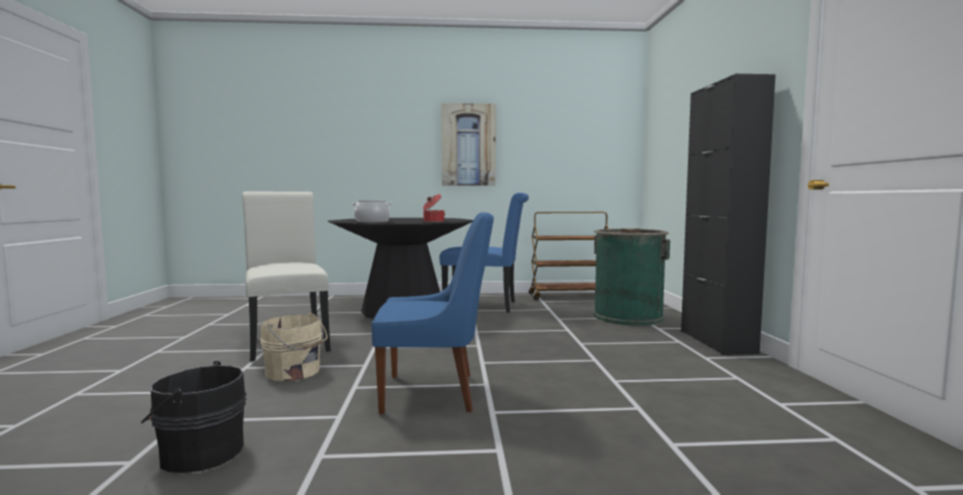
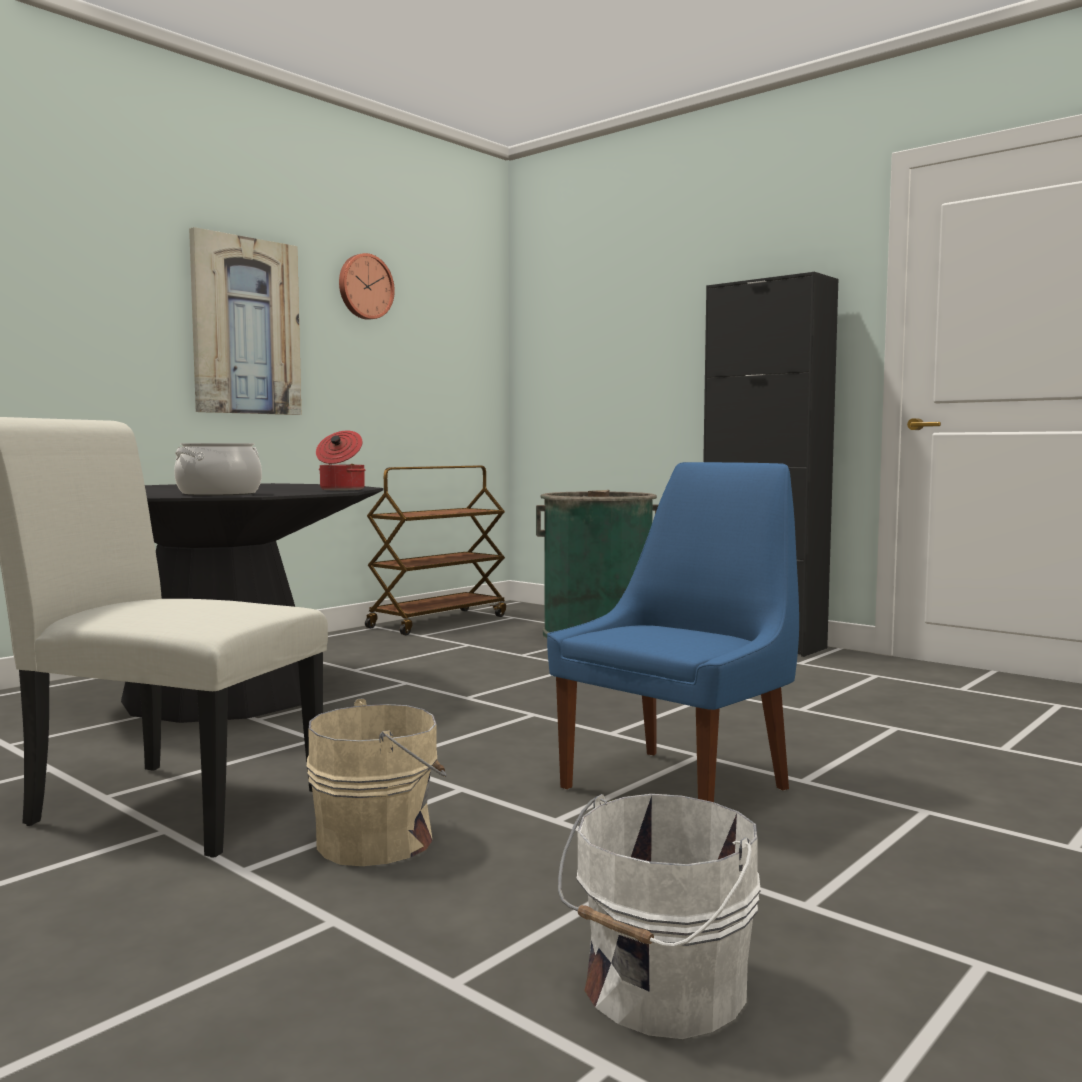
camera: 45 degrees left, 0 degrees up
(199, 453) = (659, 991): black bucket -> white bucket
(486, 306) = (356, 658): blue chair -> none
(538, 118) = (364, 287): none -> wall clock

